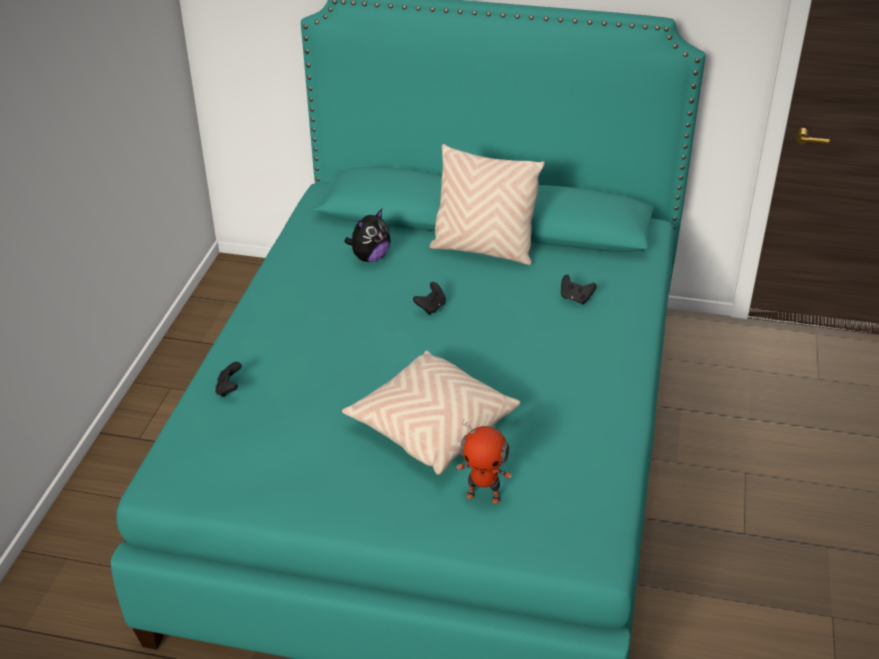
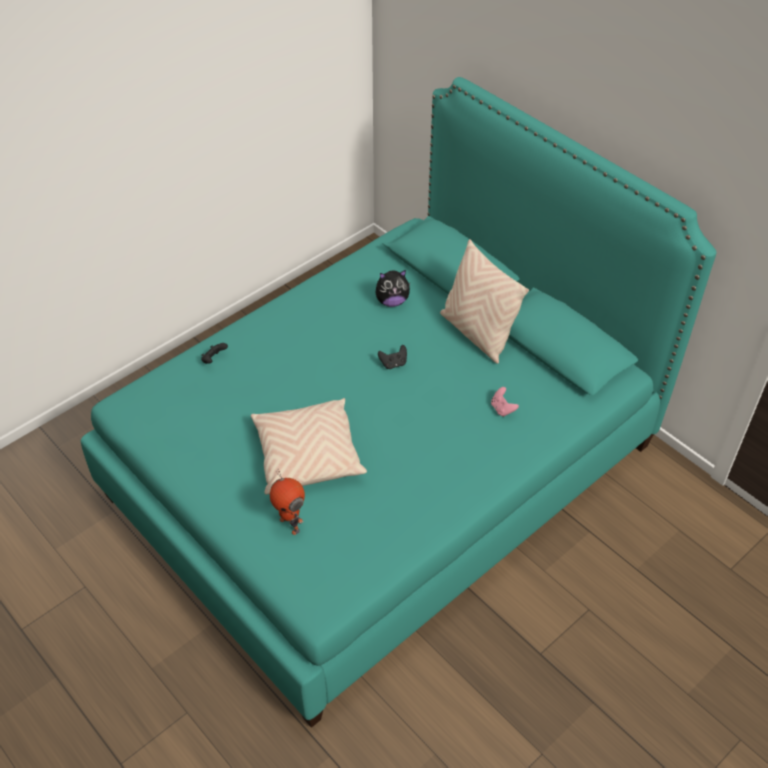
camera: 35 degrees right, 10 degrees up
(575, 298) = (502, 409): black game controller -> pink game controller

